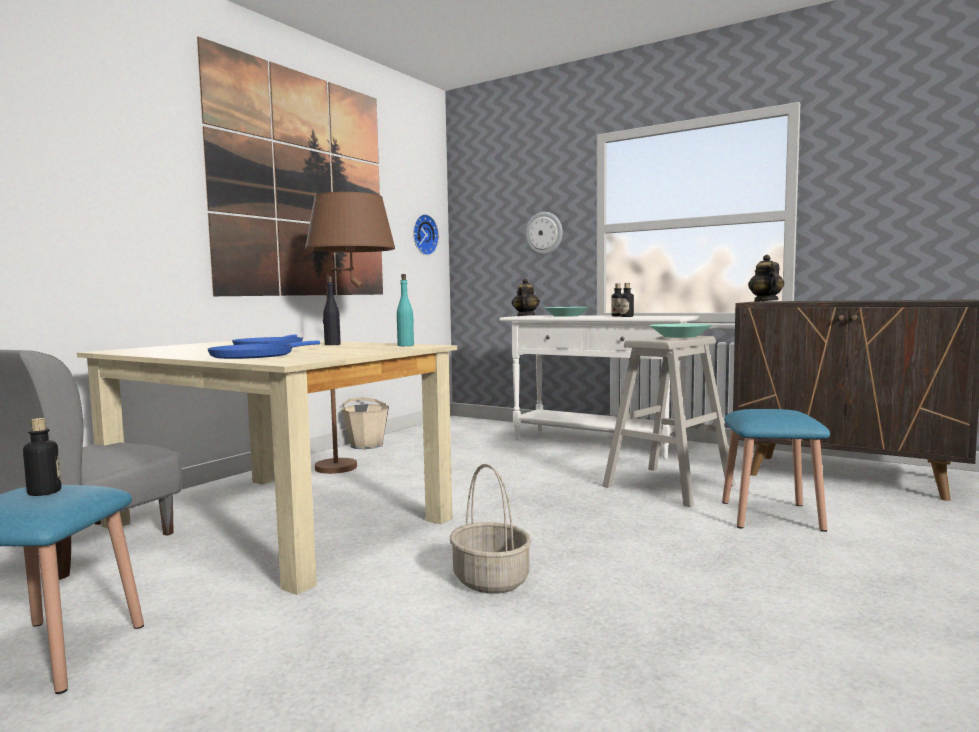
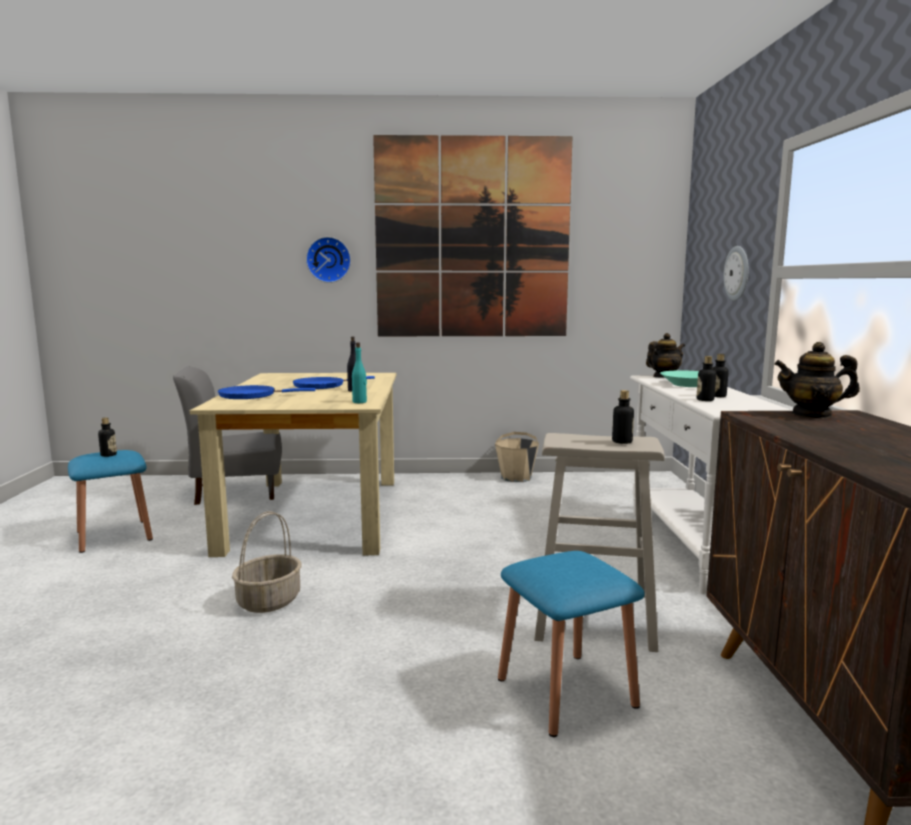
camera: 55 degrees right, 5 degrees up
(359, 467) = (456, 494): brown floor lamp -> none
(423, 235) = (636, 271): wall clock -> wall clock (329, 259)
(679, 336) = (622, 441): turquoise bowl -> bottle
(765, 301) = (812, 415): teapot -> teapot turned 135 degrees counterclockwise

